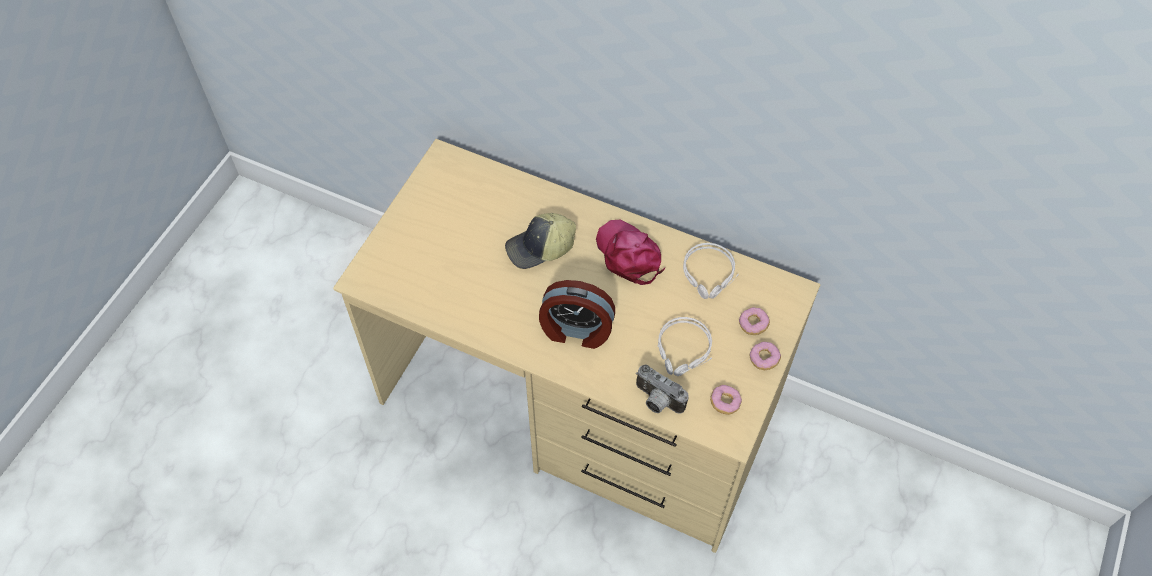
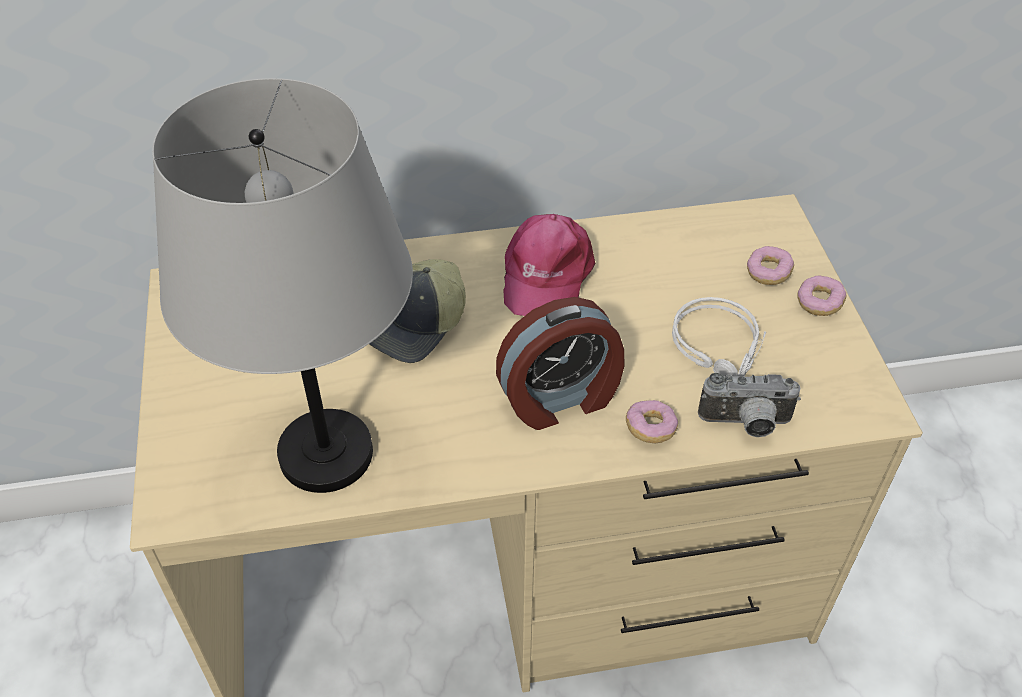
camera: 35 degrees left, 10 degrees down
(444, 293) = (326, 455): none -> grey table lamp
(629, 255) = (545, 274): pink cap -> pink cap turned 105 degrees counterclockwise
(710, 275) = (665, 246): grey headphones -> none
(725, 403) = (827, 377): donut -> donut (650, 428)

